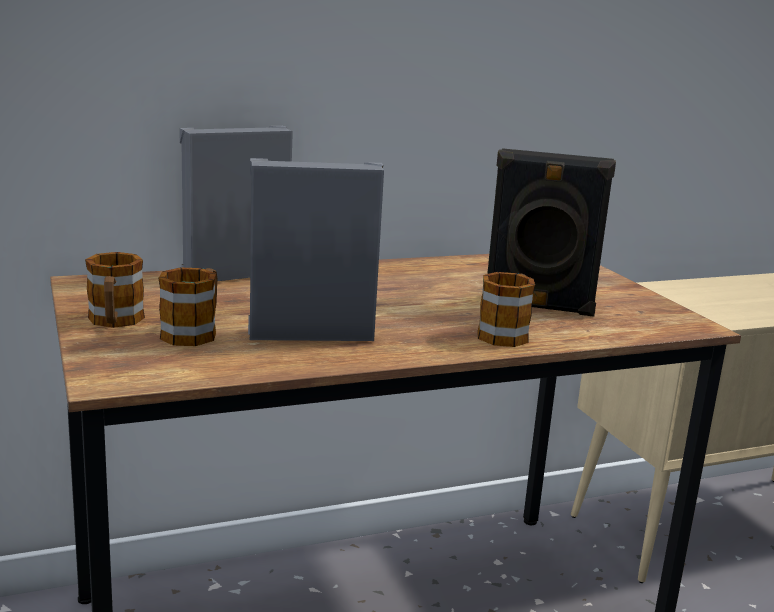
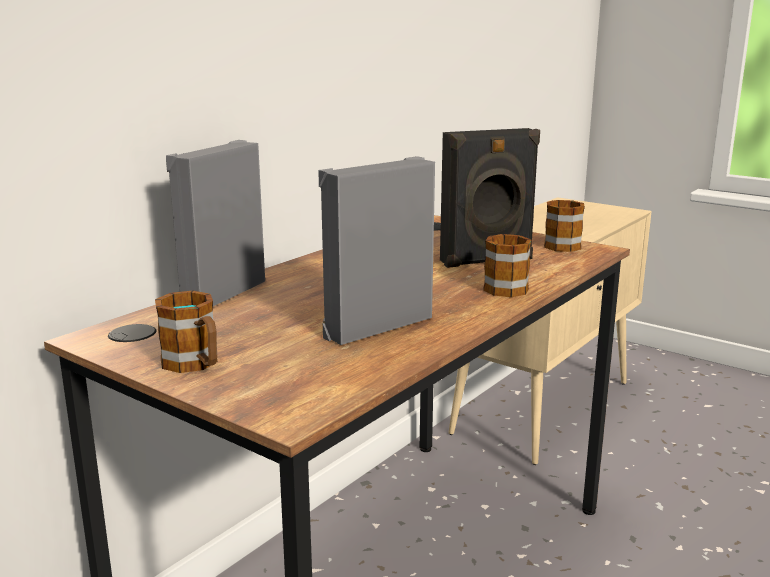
camera: 30 degrees left, 0 degrees up
(194, 332) = (281, 352): mug -> mug (558, 244)

